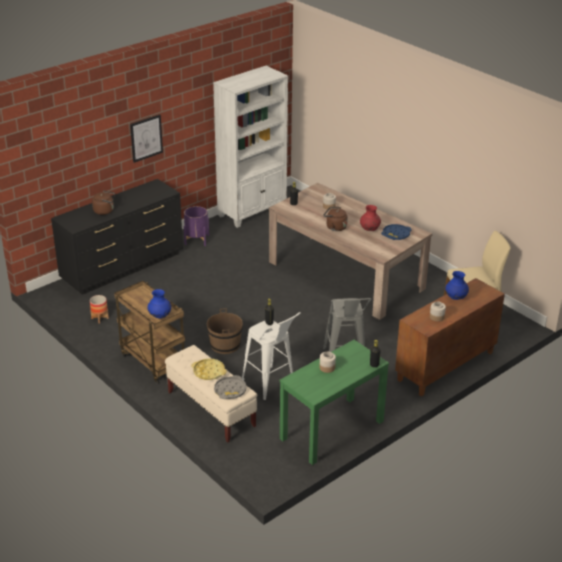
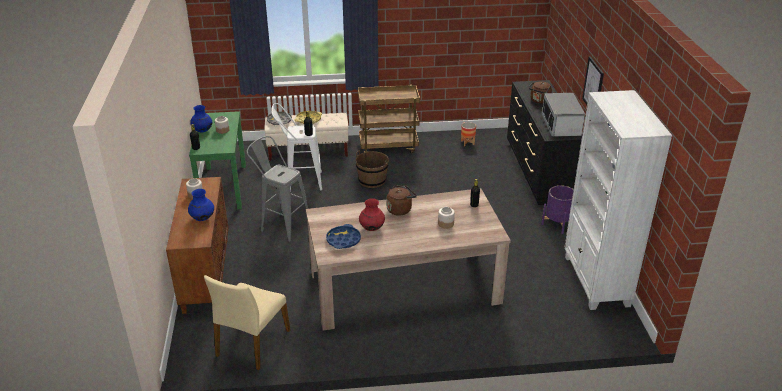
camera: 125 degrees right, 0 degrees up
(147, 191) = (561, 126): none -> microwave
(160, 316) = (370, 96): blue vase -> blue vase (202, 130)

